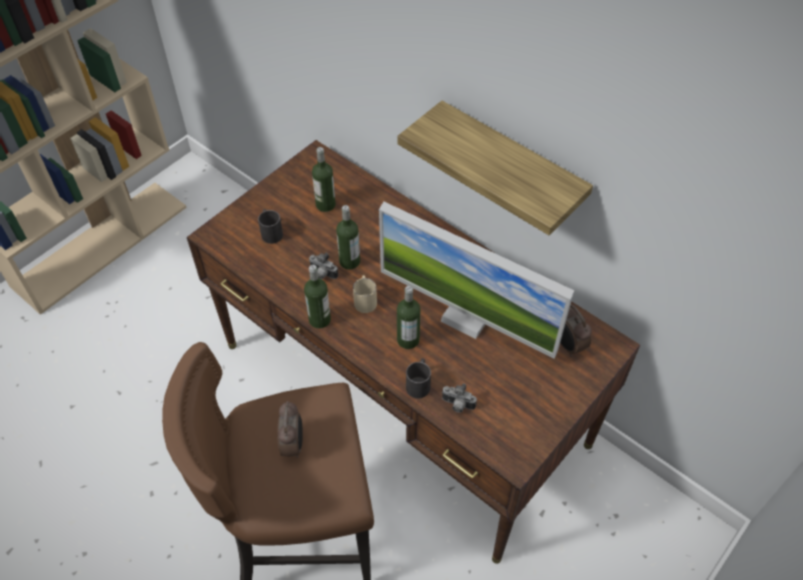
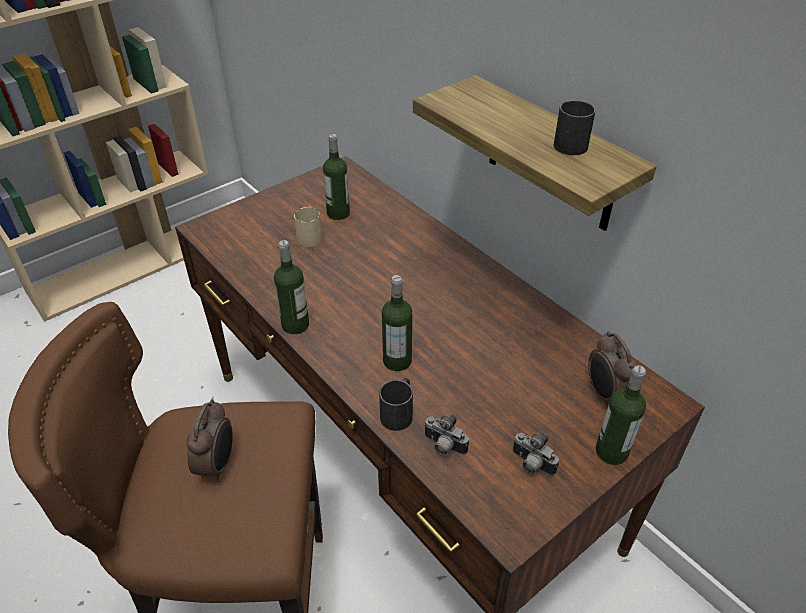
camera: 10 degrees right, 10 degrees down
(270, 232) = (268, 232): black mug -> black mug (567, 142)
(322, 274) = (313, 279): camera -> camera (531, 465)
(349, 261) = (349, 270): bottle -> bottle (611, 451)
(365, 299) = (356, 310): beige mug -> beige mug (310, 235)
(466, 317) = (476, 346): monitor -> none

